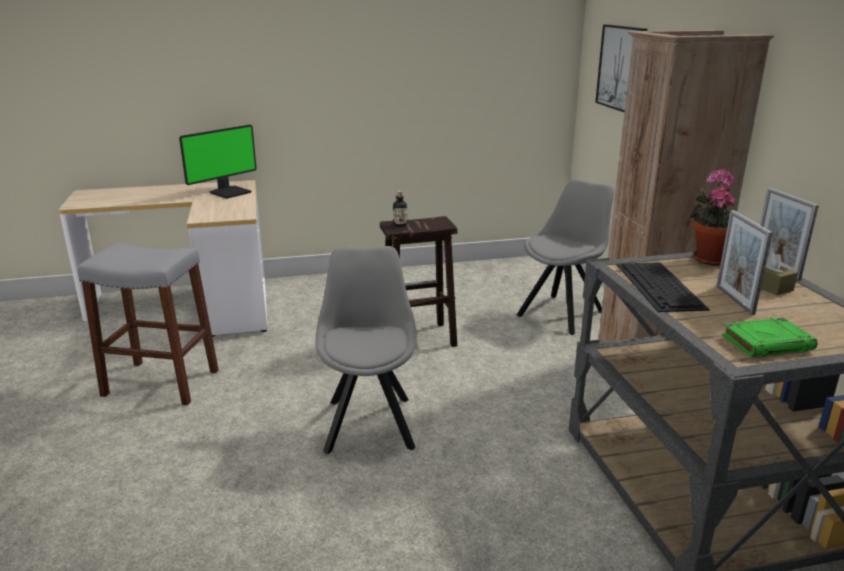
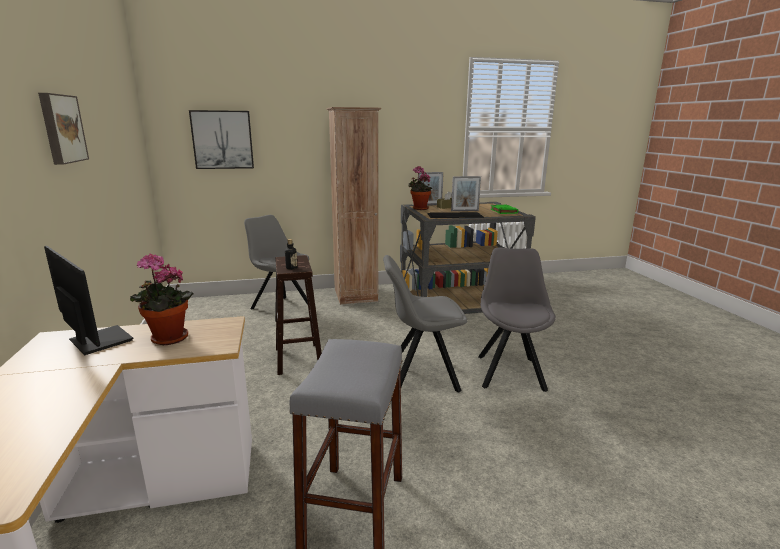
camera: 90 degrees left, 5 degrees down
(221, 205) = (167, 339): none -> potted plant
(354, 45) = (61, 128): none -> picture
(374, 511) = (509, 372): none -> grey chair

